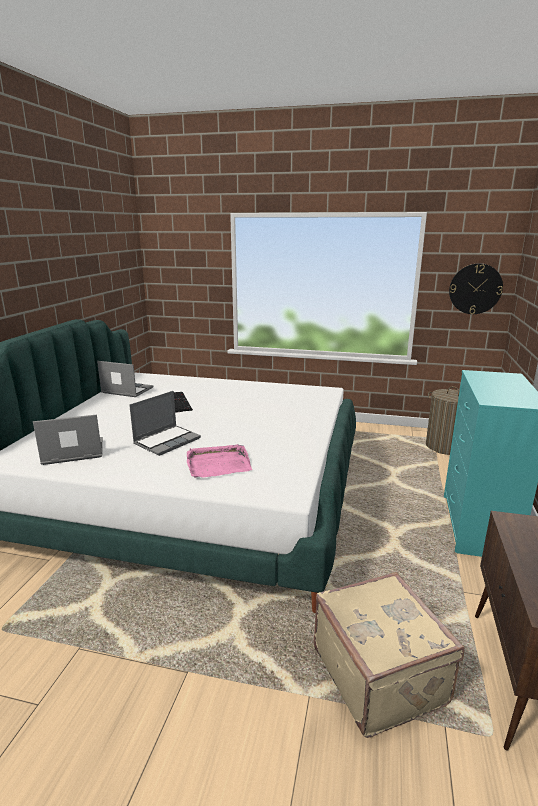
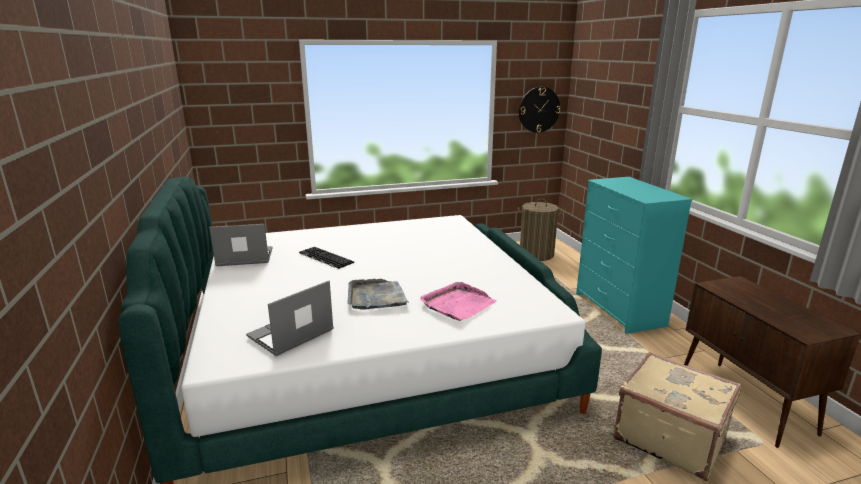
camera: 30 degrees left, 0 degrees up
(167, 441) = (376, 297): laptop -> grey tray

